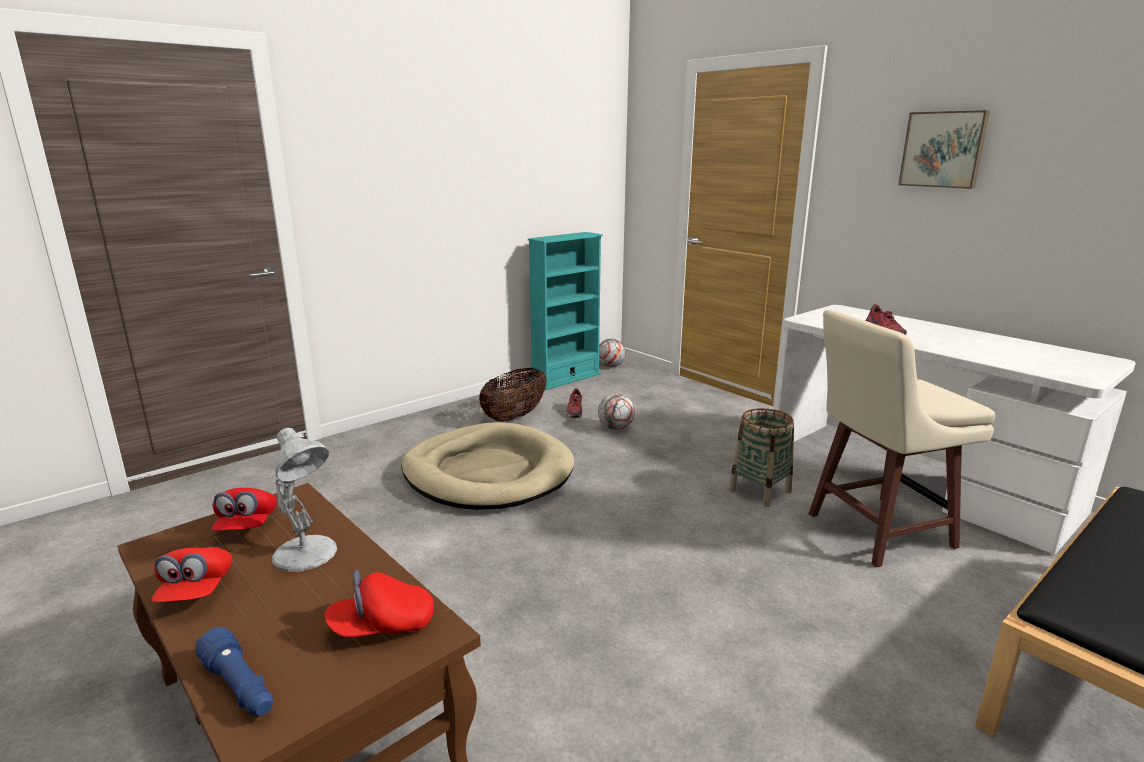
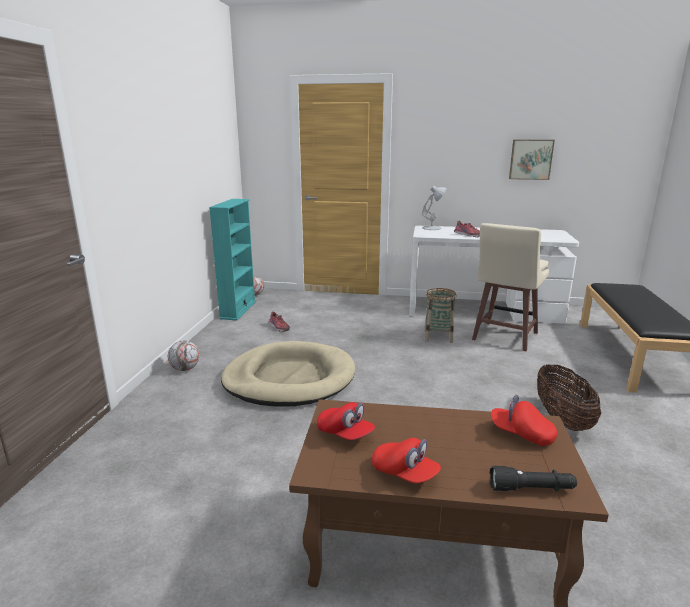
camera: 40 degrees left, 0 degrees up
(240, 687) = (532, 489): blue flashlight -> black flashlight
(307, 554) = (413, 428): white table lamp -> white table lamp (432, 228)
(382, 626) = (521, 434): red cap -> red cap turned 90 degrees clockwise
(514, 416) = (245, 342): basket -> basket (562, 419)
(616, 428) = (319, 329): football -> football (185, 369)
(943, 149) = (467, 134): picture -> picture (530, 159)

